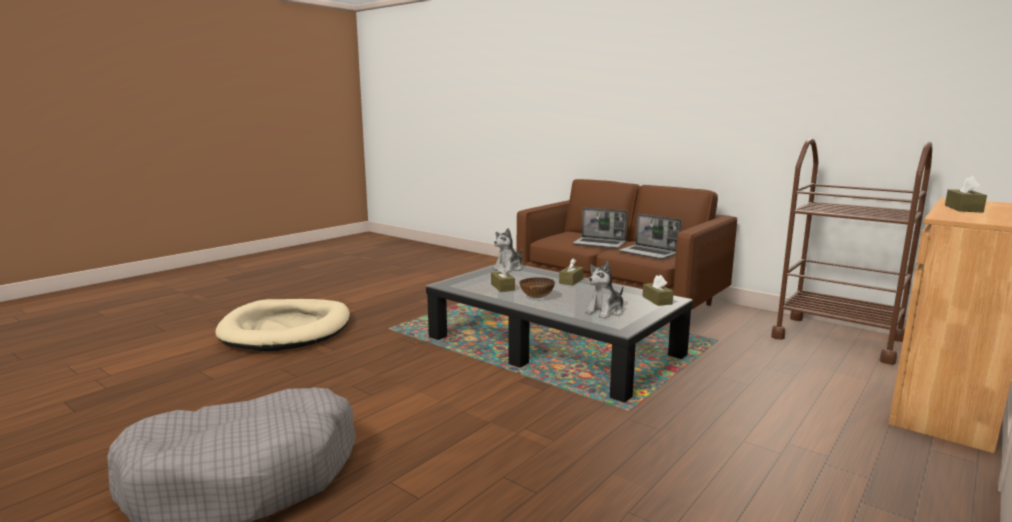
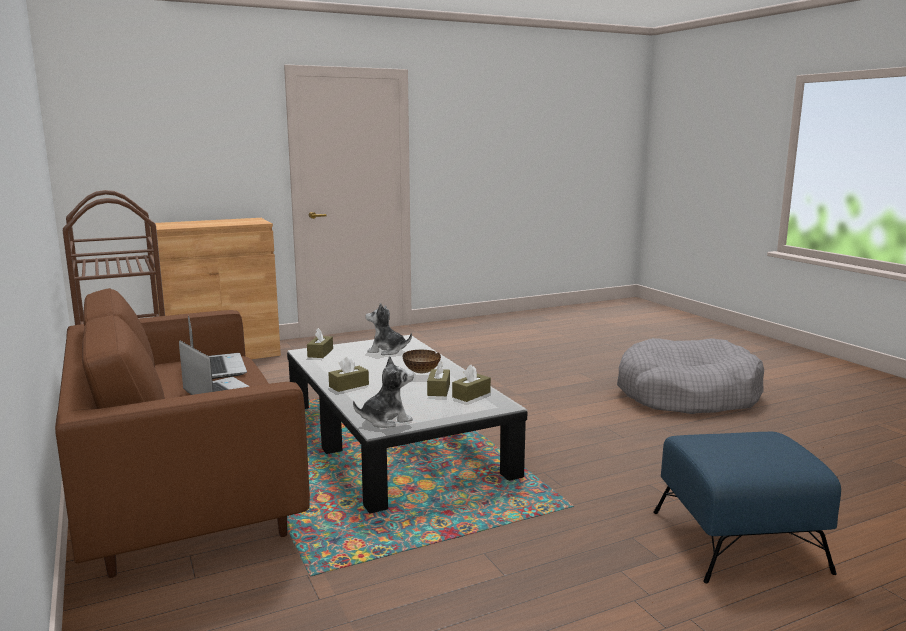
camera: 155 degrees left, 0 degrees up
(287, 329) = (736, 540): beige dog bed -> blue ottoman
(606, 311) = (387, 351): plush toy -> plush toy turned 150 degrees counterclockwise
(963, 209) = (212, 224): brown tissue box -> brown tissue box (471, 394)

